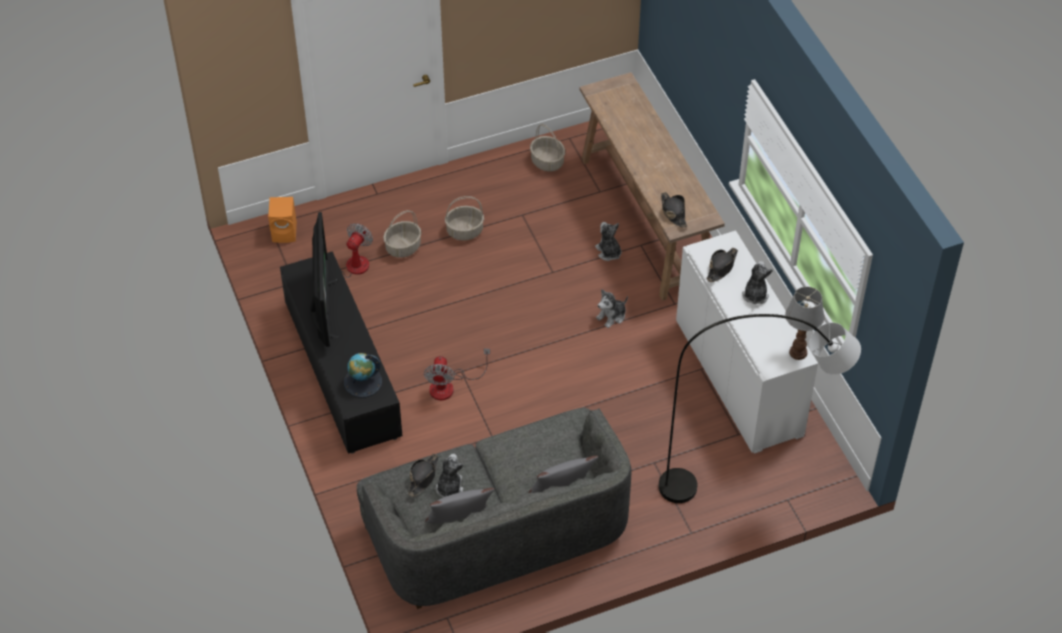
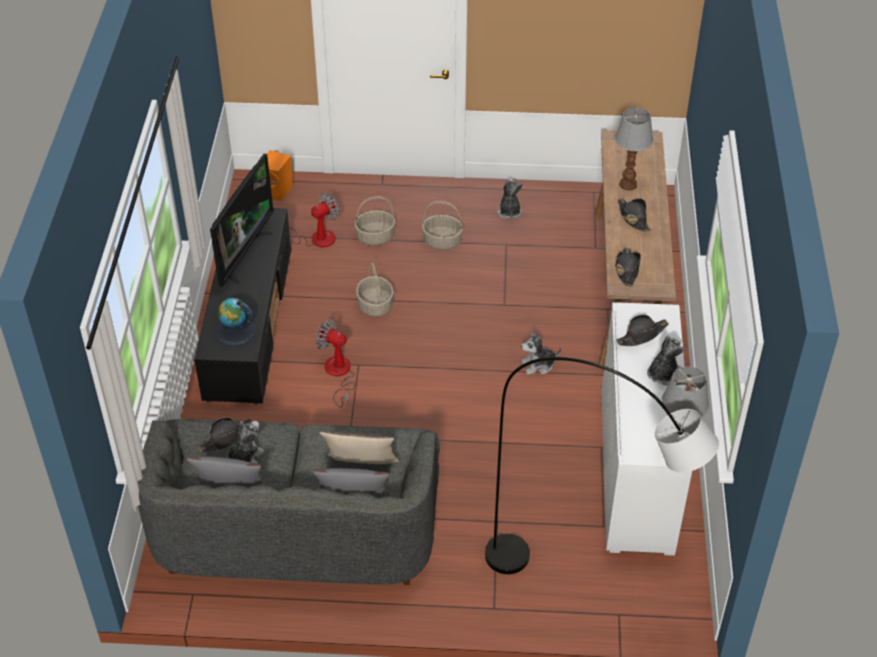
camera: 25 degrees right, 5 degrees down
(449, 386) = (338, 374): fan -> fan turned 90 degrees clockwise
(547, 162) = (560, 206): basket -> basket (375, 305)
(548, 459) = (361, 467): none -> pillow
(608, 252) = (571, 305): plush toy -> plush toy (509, 212)
(631, 132) = (628, 184): none -> table lamp
(652, 162) = (633, 218): none -> black hat

